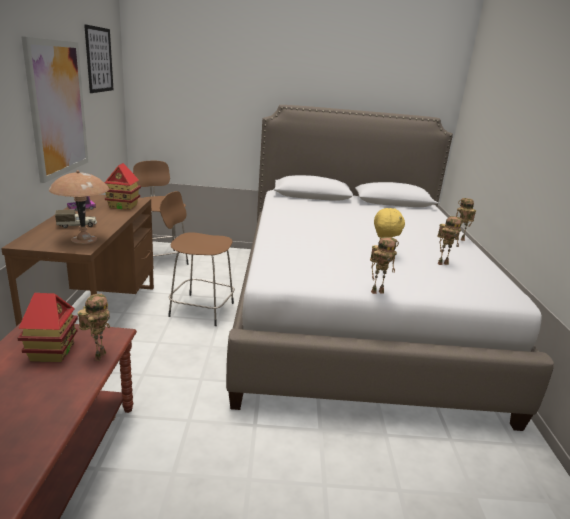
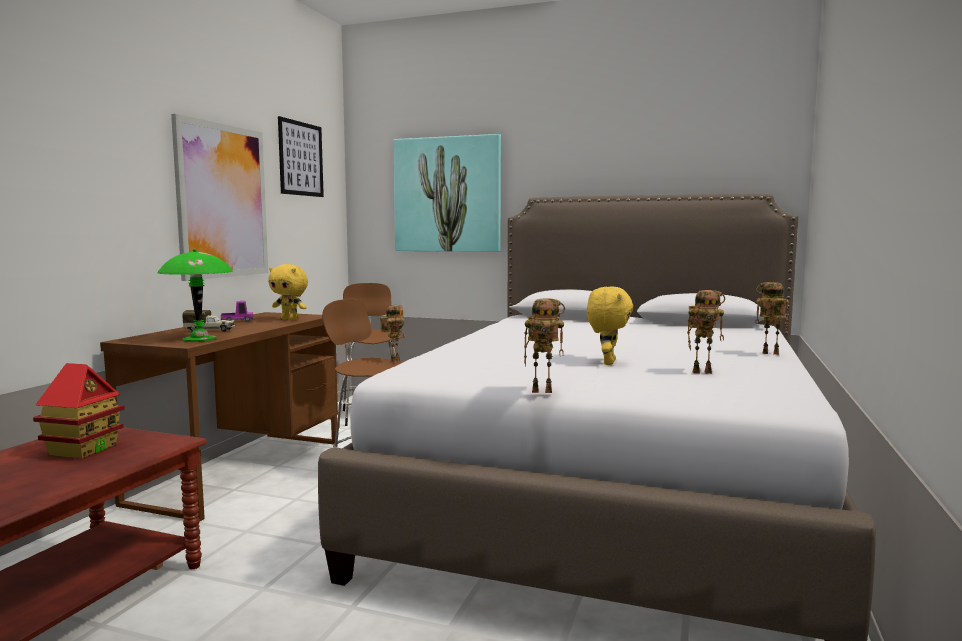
camera: 20 degrees right, 15 degrees down
(84, 239) = (200, 339): brown table lamp -> green table lamp
(99, 355) = (131, 456): toy robot -> toy robot (394, 361)
(123, 206) = (290, 319): toy house -> yellow plush toy
(212, 93) = (447, 195): none -> picture

